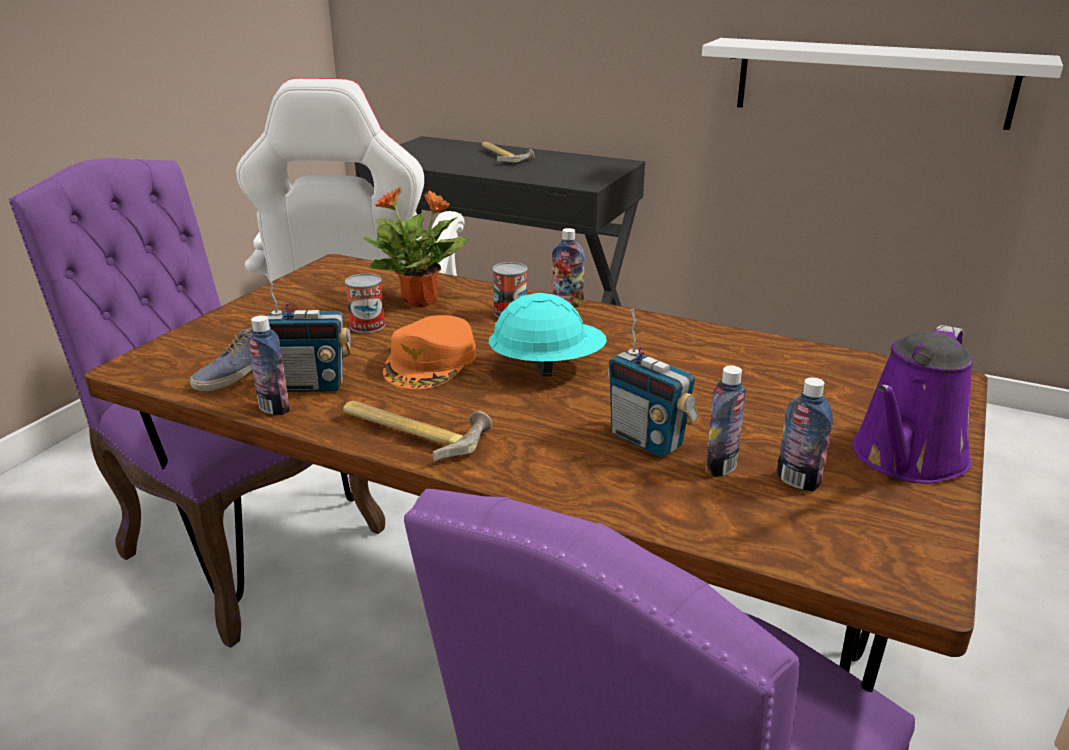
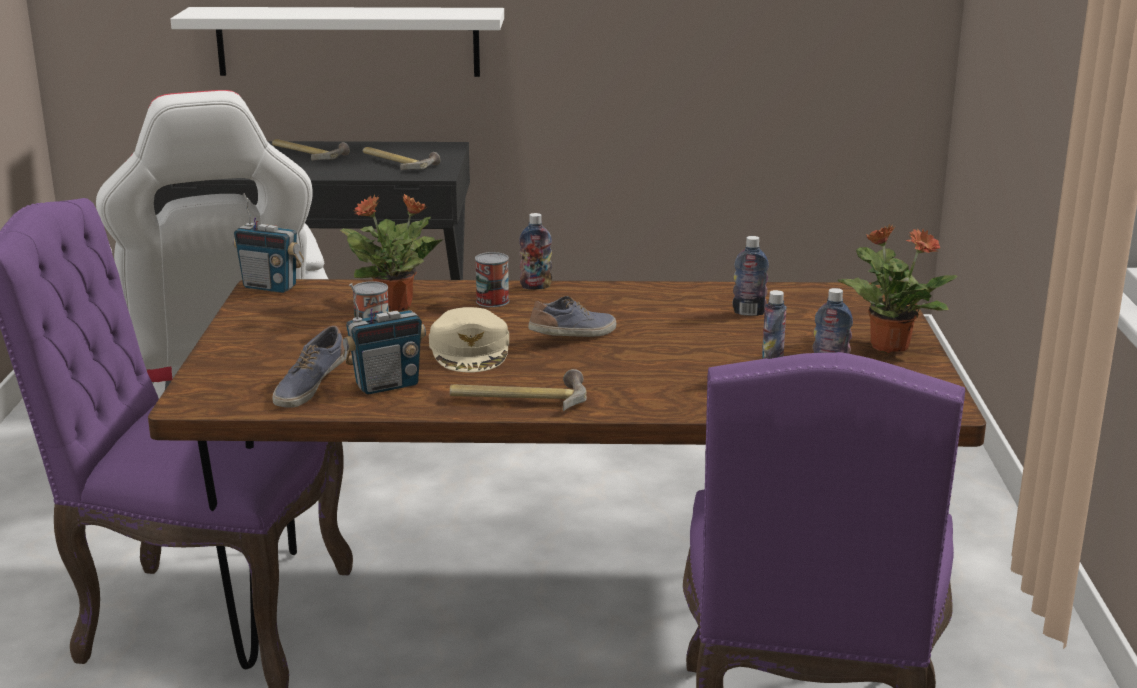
camera: 25 degrees left, 5 degrees down
(274, 408) = (377, 406): bottle -> bottle (749, 312)
(431, 362) = (470, 350): orange cap -> beige cap
(547, 367) = (574, 336): turquoise hard hat -> shoe
(566, 171) = (398, 162): none -> hammer
(647, 440) = (704, 369): radio -> radio (270, 287)
(871, 82) = (695, 41): white shelf -> white shelf (348, 41)
(906, 459) = (888, 346): purple watering can -> potted plant

